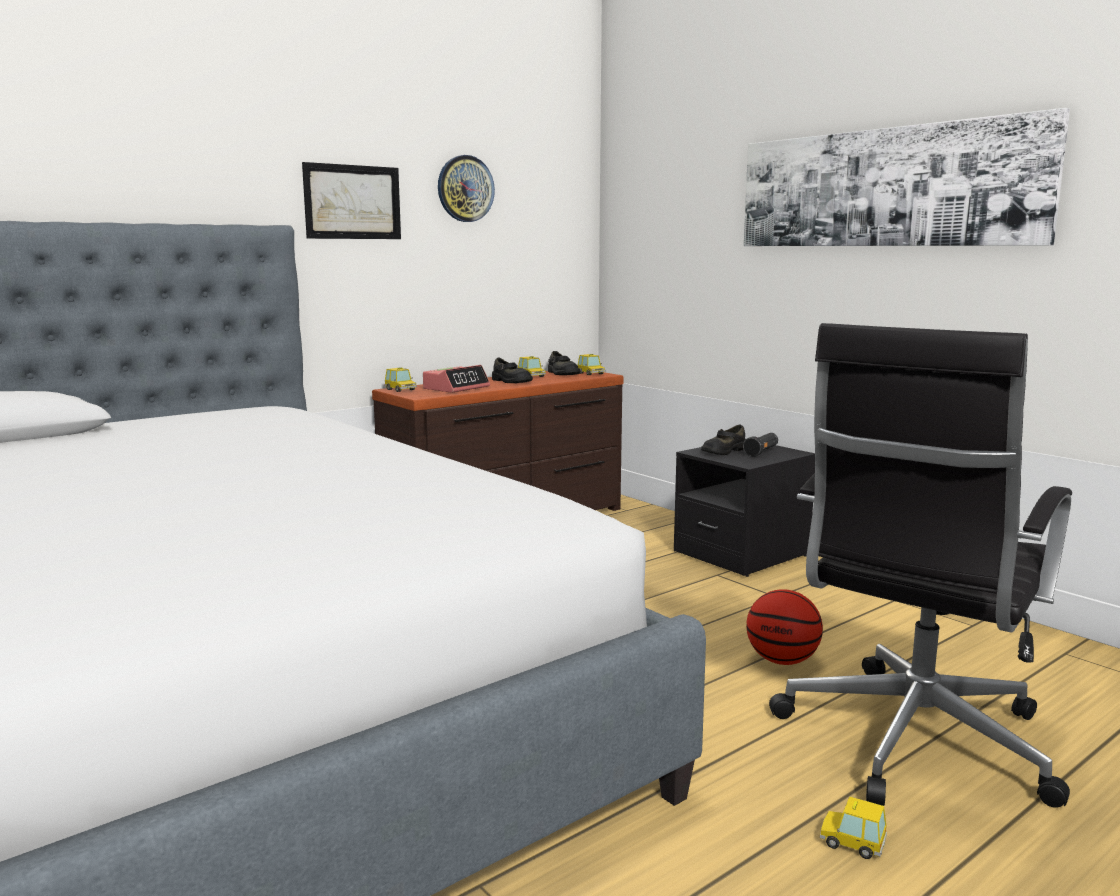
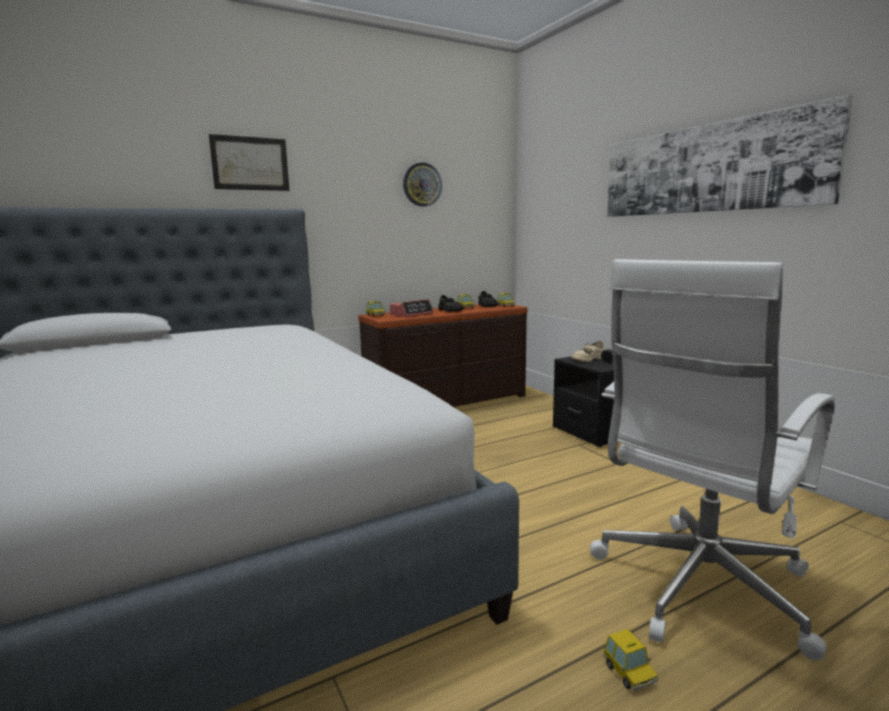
camera: 10 degrees right, 0 degrees up
(352, 202) = (345, 194): picture -> picture (250, 163)
(723, 451) = (587, 359): black shoe -> beige shoe
(782, 660) = (610, 512): basketball -> none
(852, 842) = (629, 673): toy car -> toy car turned 150 degrees counterclockwise
(912, 742) = (698, 588): black office chair -> white office chair

